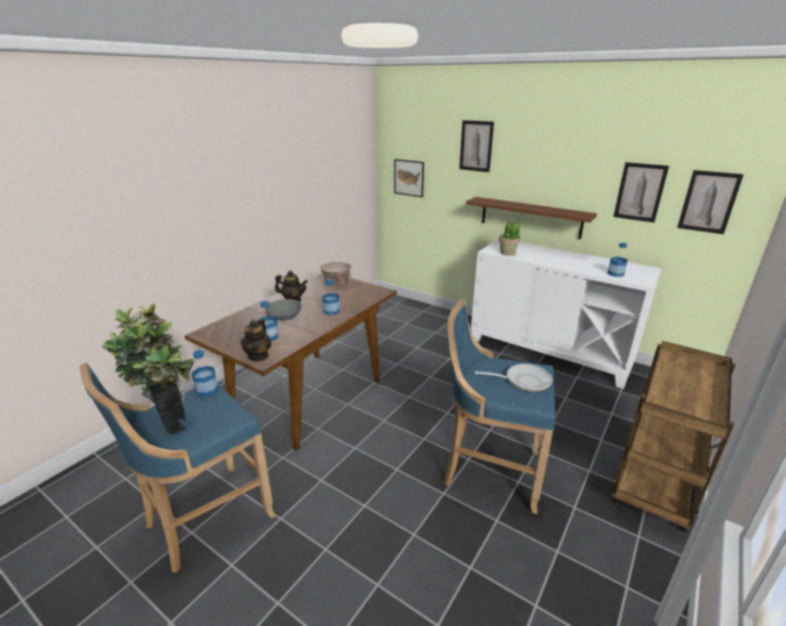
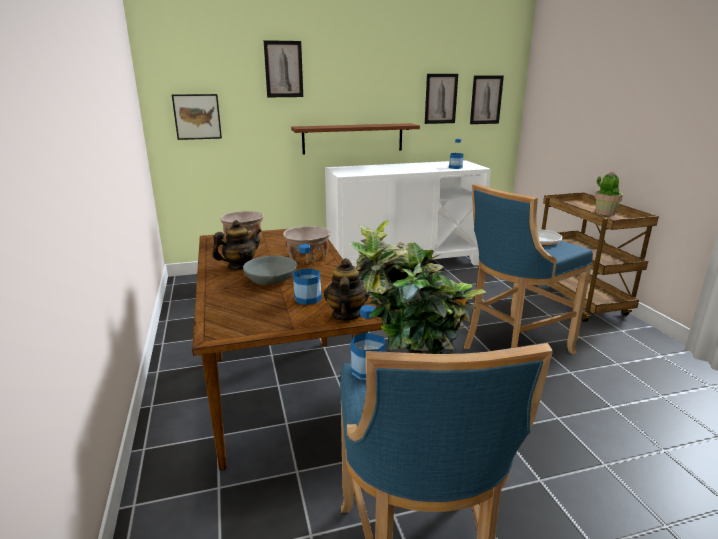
camera: 50 degrees left, 5 degrees down
(258, 356) = (346, 315): teapot -> teapot turned 135 degrees counterclockwise
(331, 311) = (307, 258): bottle -> beige bowl
(508, 252) = (360, 172): potted plant -> potted plant (605, 213)

